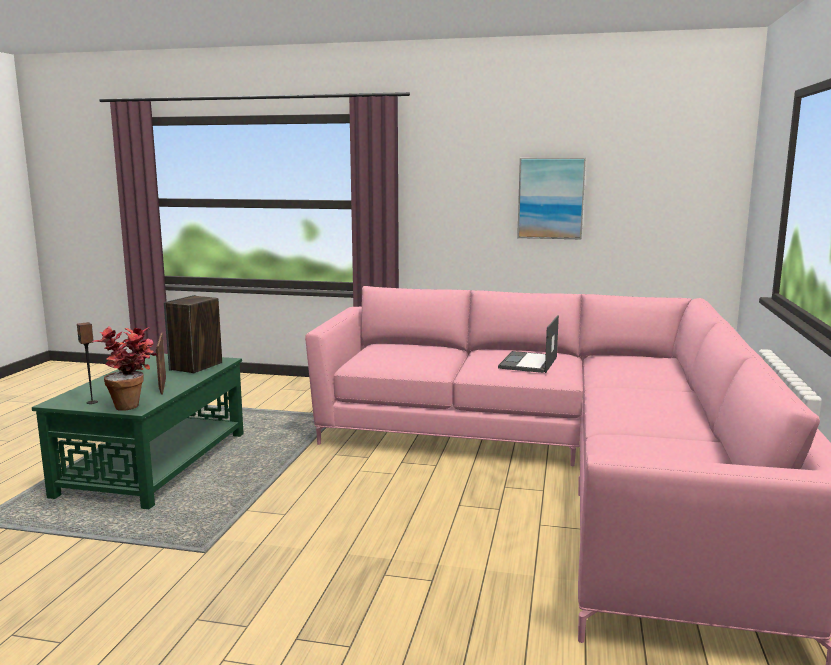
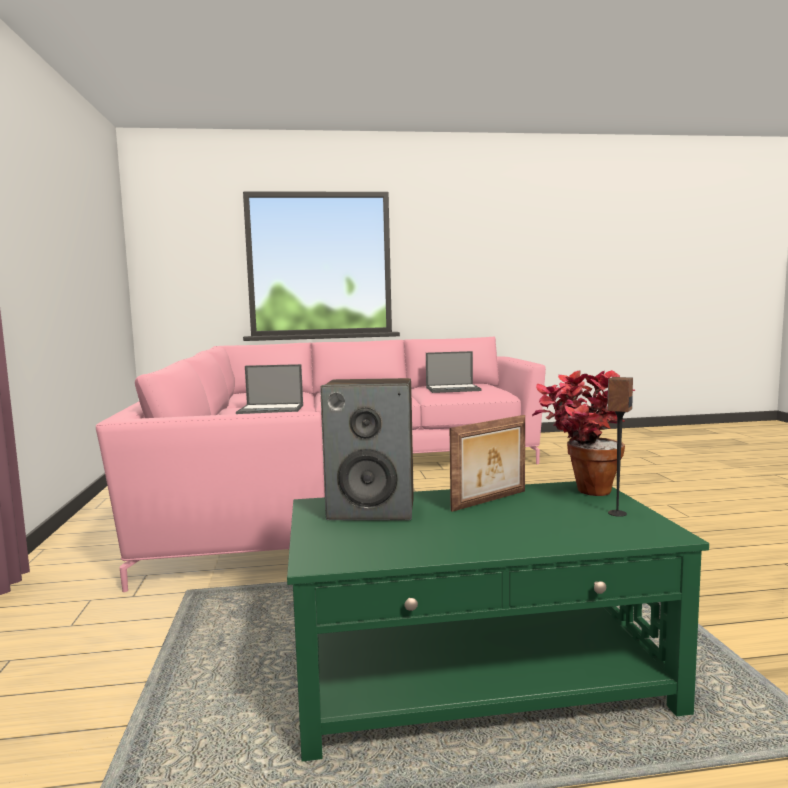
camera: 110 degrees left, 5 degrees down
(551, 198) = (64, 260): picture -> none
(651, 452) = (453, 389): none -> laptop

